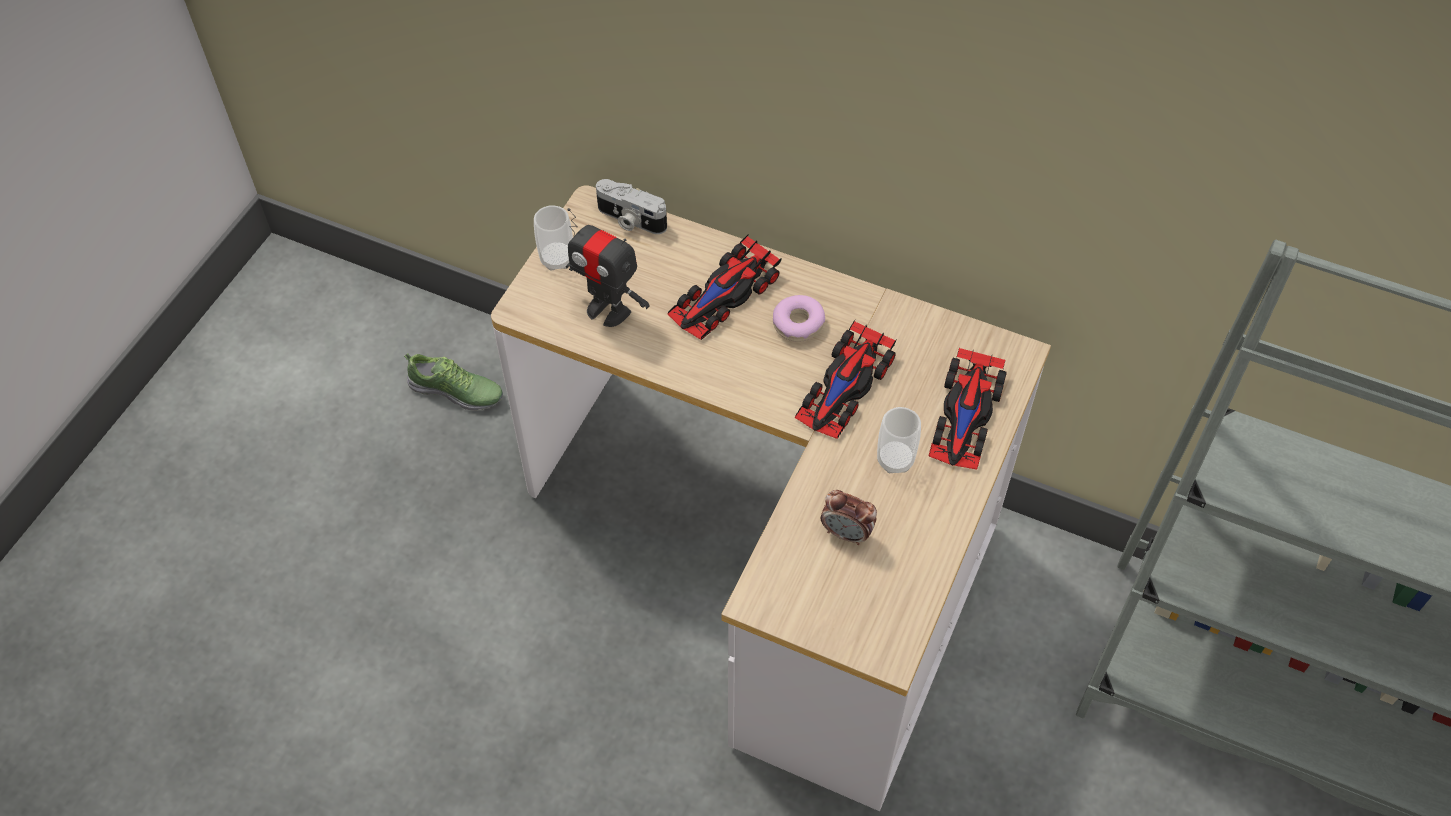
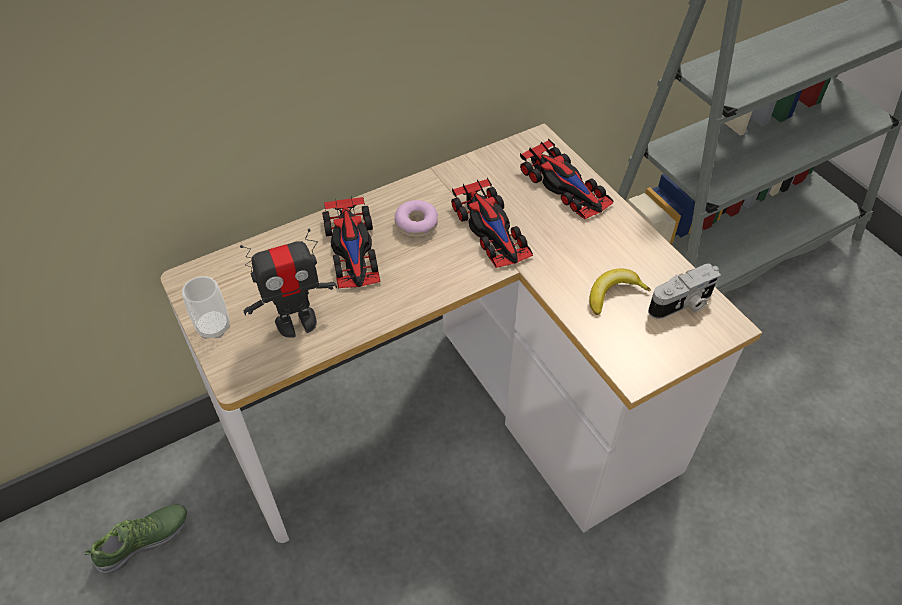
camera: 55 degrees left, 5 degrees down
(630, 220) = (227, 263): camera -> camera (682, 304)
(846, 533) = (613, 294): alarm clock -> banana
(895, 460) = (572, 237): cup -> none

